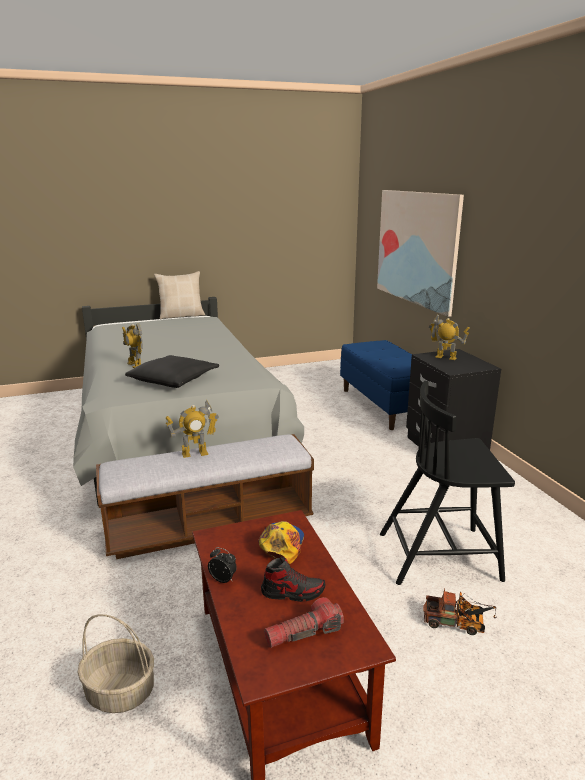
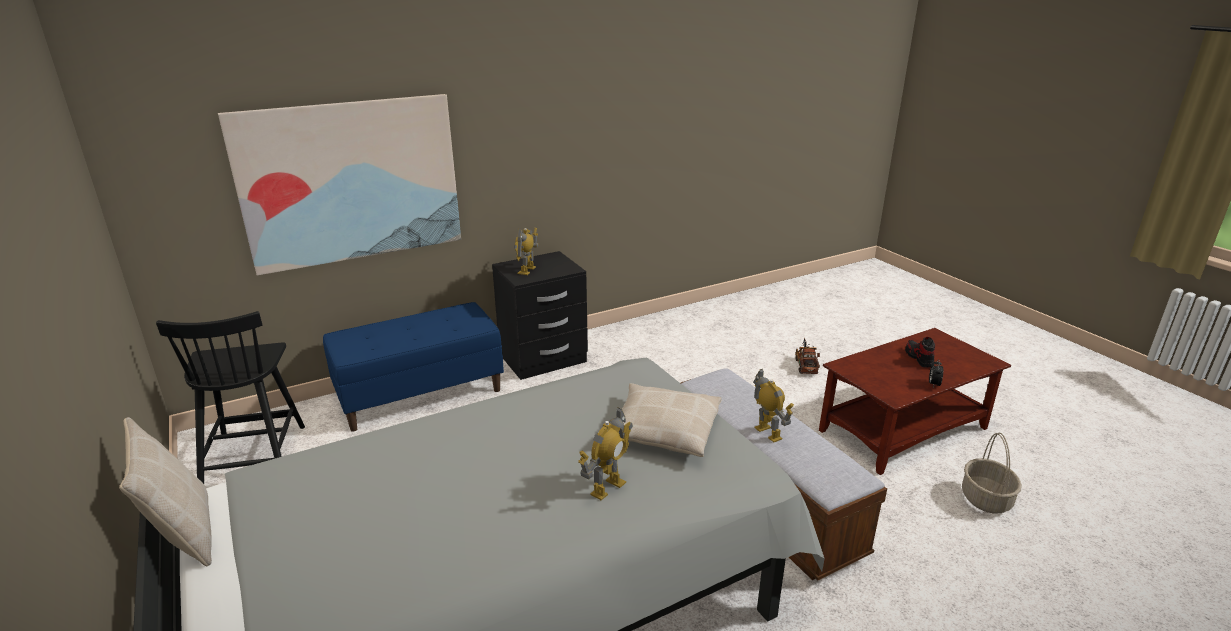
camera: 100 degrees left, 5 degrees up
(174, 379) = (663, 430): black pillow -> beige pillow
(282, 544) = (875, 367): cap -> none
(304, 633) = (947, 352): flashlight -> none
(441, 555) = (735, 368): black chair -> black chair (254, 458)

